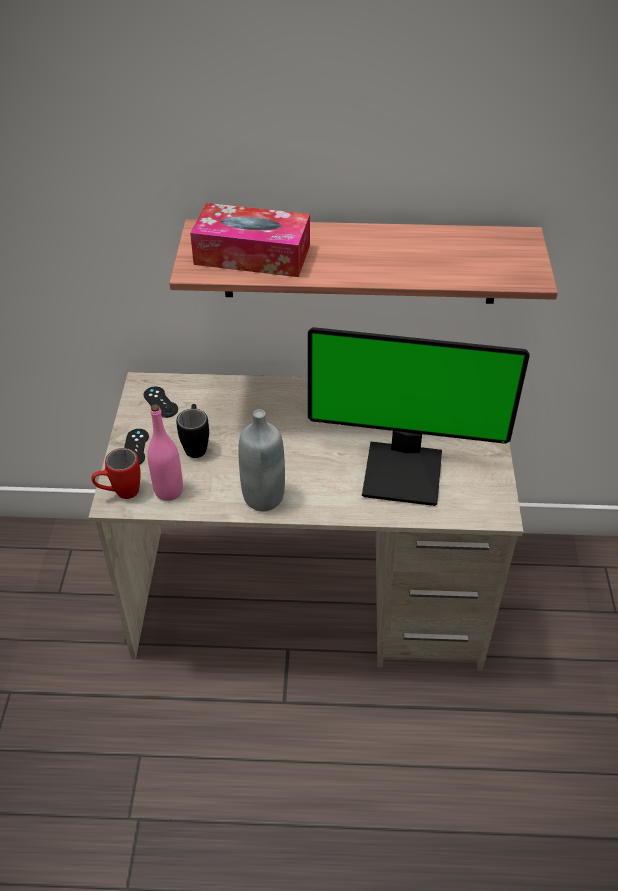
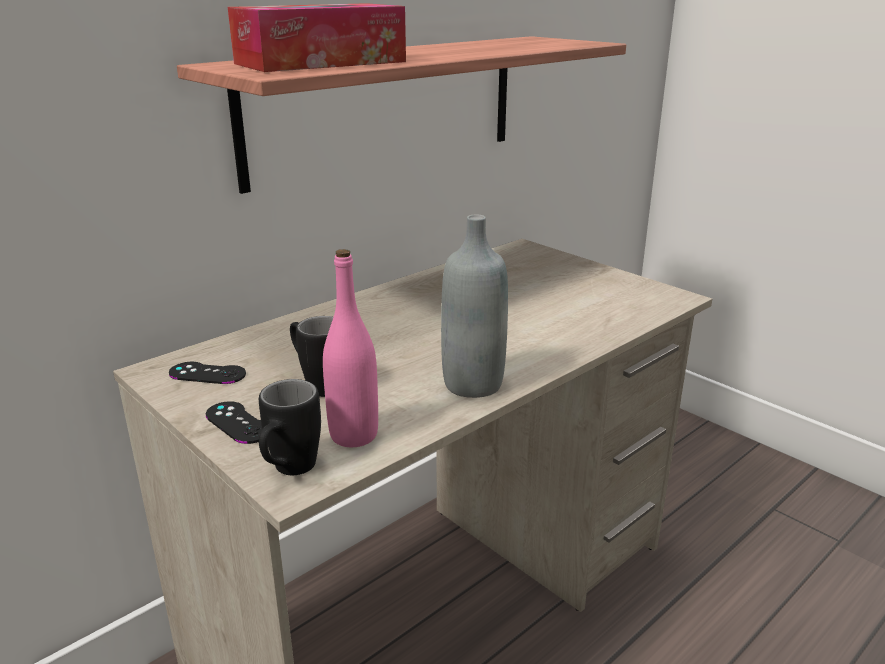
camera: 45 degrees left, 20 degrees down
(120, 493) = (289, 472): red mug -> black mug
(404, 471) = (560, 308): monitor -> none

